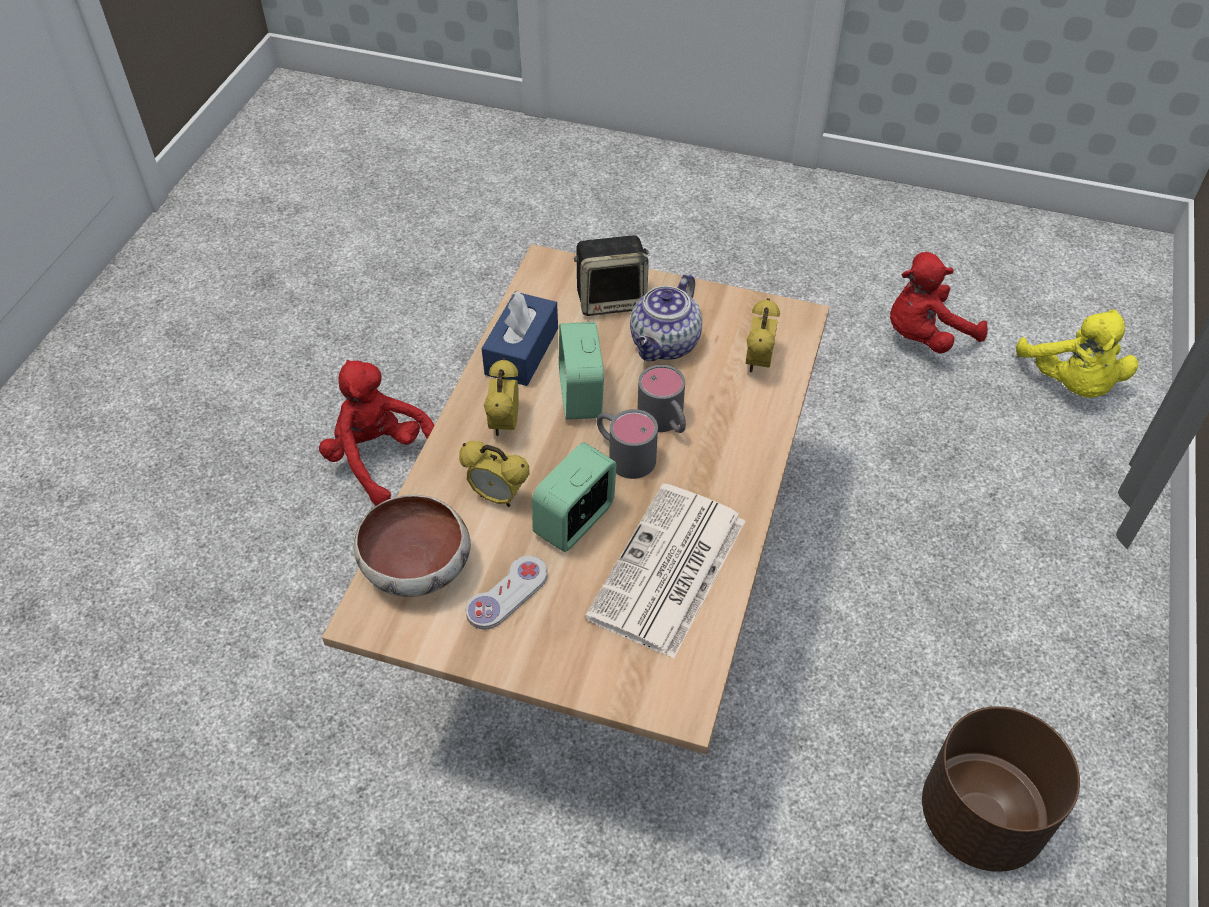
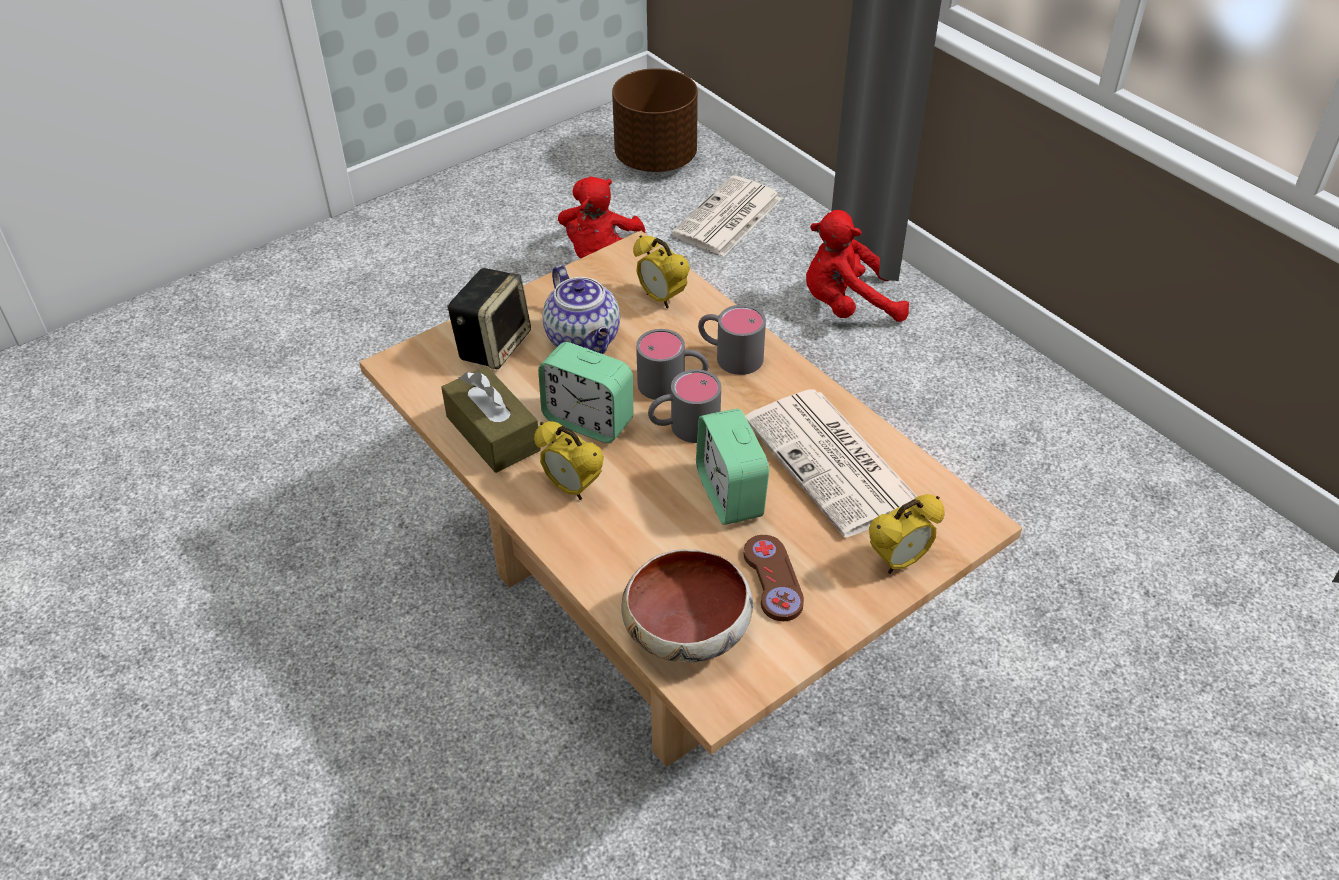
camera: 55 degrees left, 5 degrees down
(381, 459) = (348, 701): red plush toy -> red plush toy (847, 305)
(498, 497) = (655, 533): alarm clock -> alarm clock (899, 561)
(507, 594) = (773, 579): white game controller -> brown game controller
(522, 351) = (493, 433): blue tissue box -> brown tissue box
(732, 439) = (729, 355): none -> grey mug
(980, 816) = (1049, 493): brown planter -> brown planter (655, 159)
(1070, 384) = (727, 218): yellow plush toy -> newspaper

